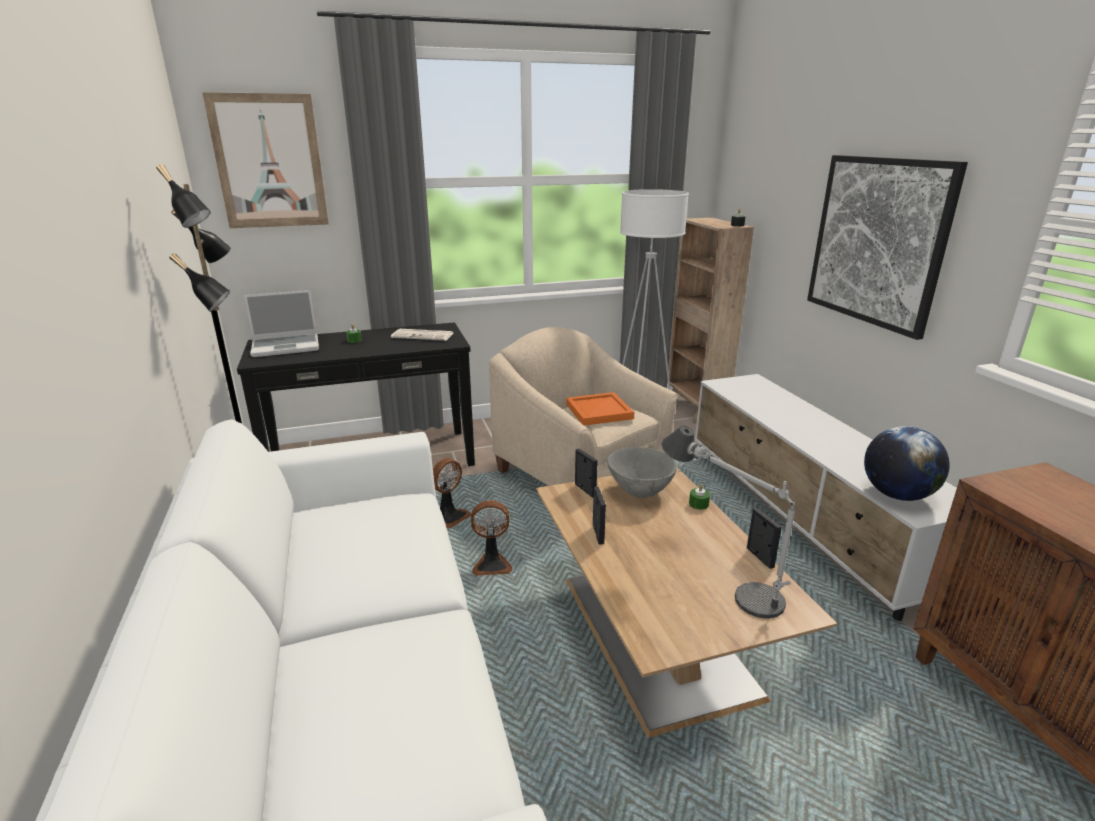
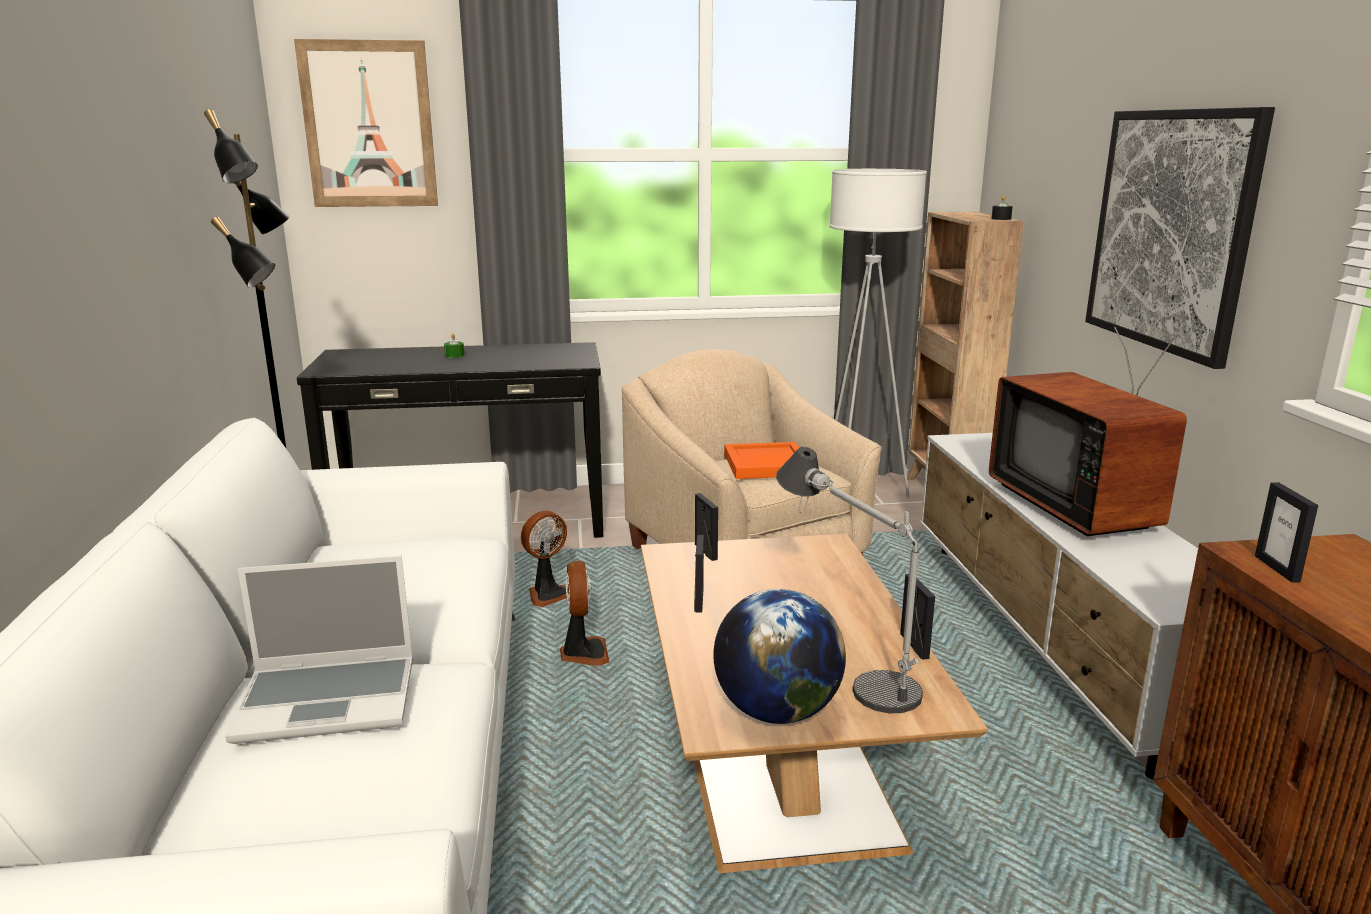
camera: 10 degrees right, 5 degrees down
(287, 346) = (368, 358): laptop -> laptop (330, 700)
(424, 335) = (546, 354): newspaper -> none
(492, 565) = (583, 654): fan -> fan turned 105 degrees counterclockwise
(639, 491) = (780, 559): grey bowl -> none
(698, 504) = (857, 579): green candle -> none
(824, 434) = (1080, 507): none -> television
(897, 495) = (1150, 585): globe -> globe (776, 712)
(1020, 497) = (1277, 568): none -> picture frame

